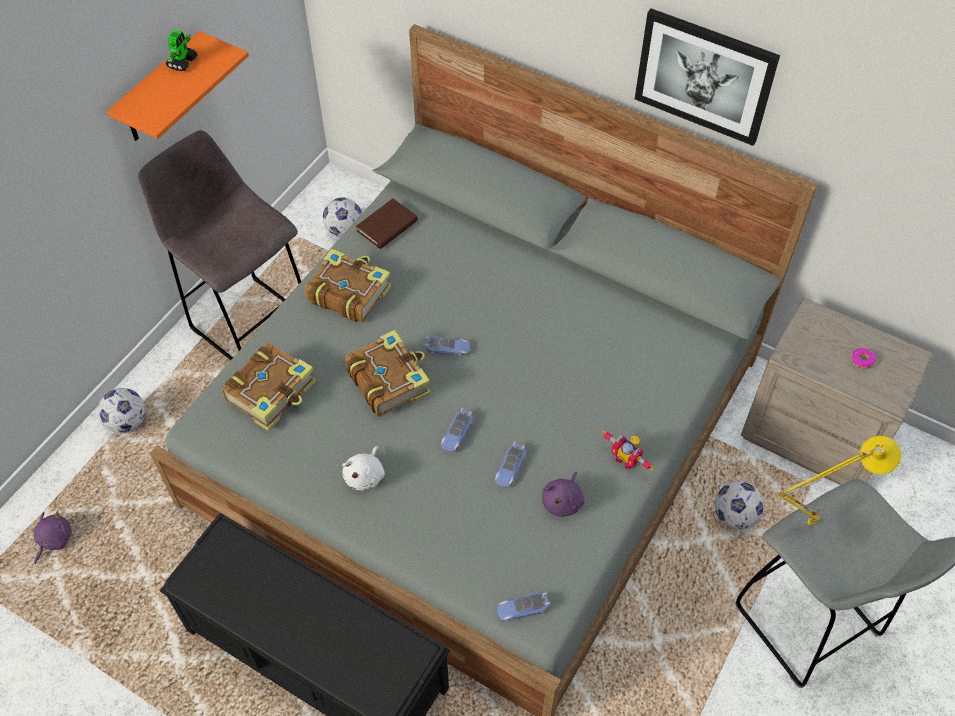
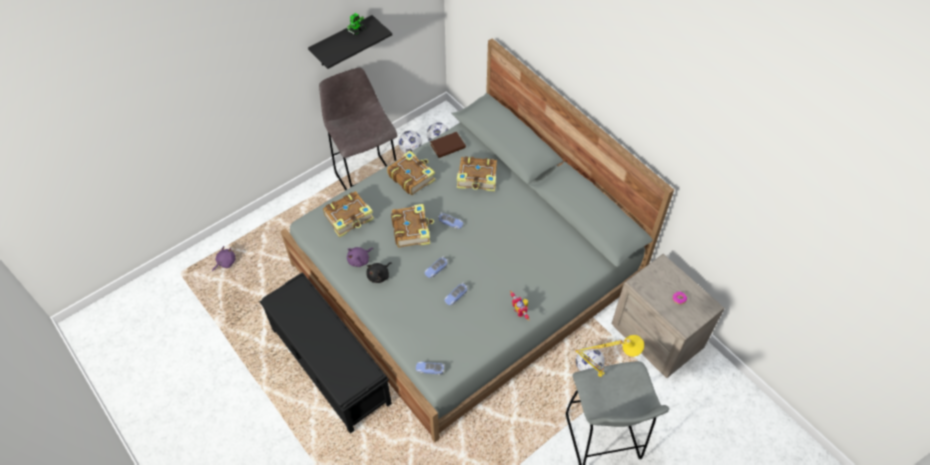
camera: 20 degrees right, 0 degrees up
(127, 422) = (283, 213): football -> football (410, 150)
(160, 90) = (342, 42): orange shelf -> black shelf
(365, 475) = (379, 276): white plush toy -> black plush toy
(459, 264) = (477, 178): none -> book
(563, 501) = (476, 322): purple plush toy -> purple plush toy (360, 260)
(704, 76) = (625, 111): picture -> none

